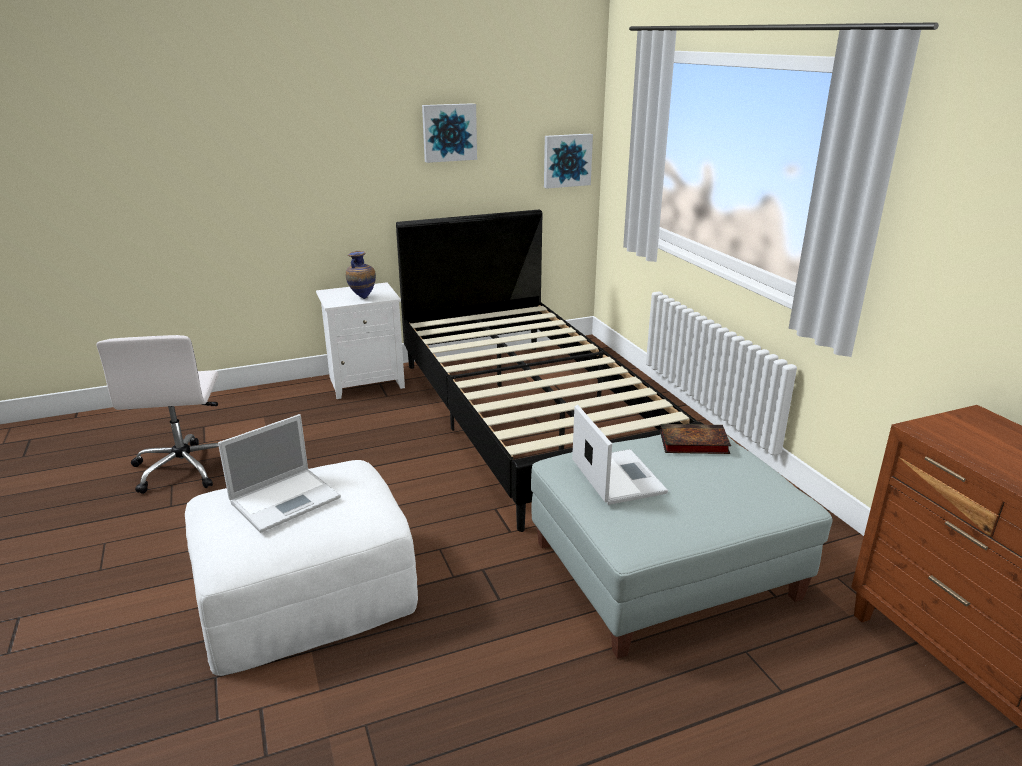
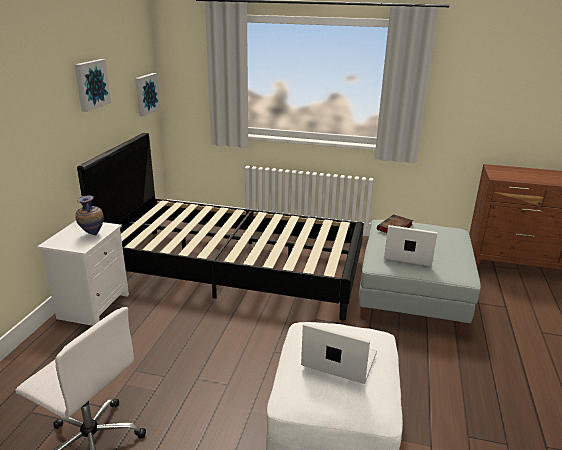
camera: 55 degrees left, 0 degrees up
(287, 499) = (337, 360): laptop -> laptop turned 60 degrees counterclockwise

